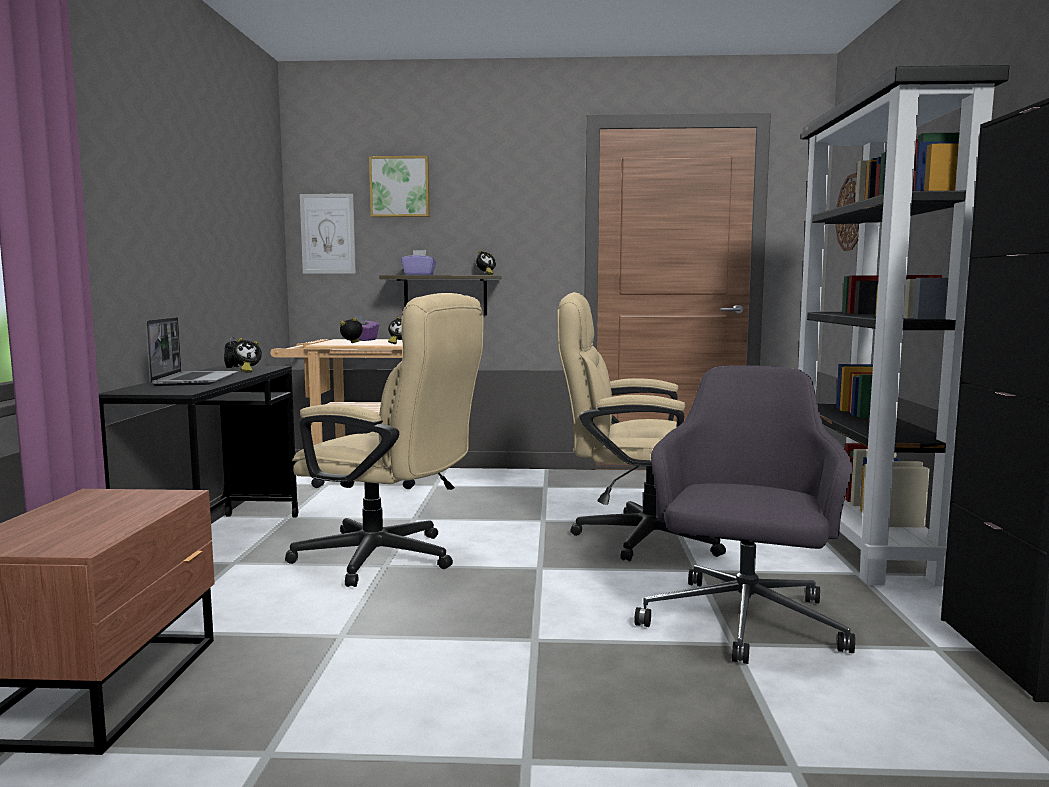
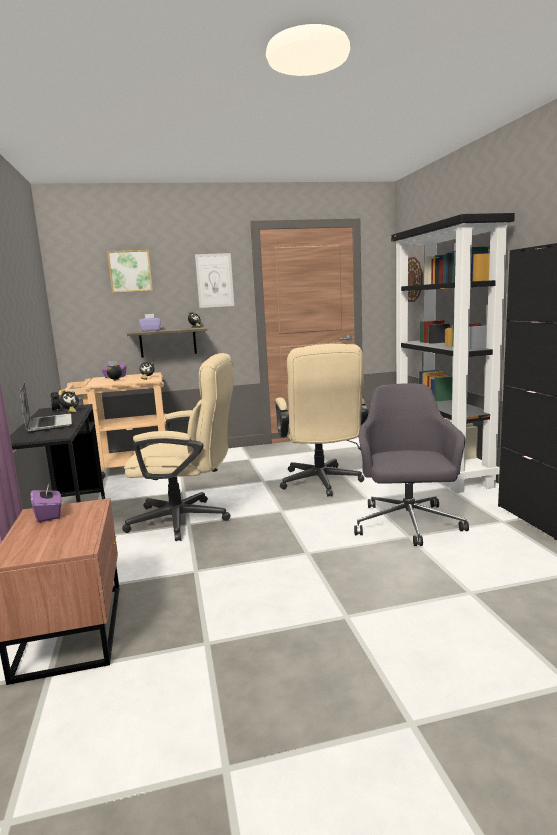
camera: 15 degrees left, 5 degrees up
(102, 499) = (49, 515): none -> purple tissue box
(328, 234) = (81, 305): picture -> picture (214, 280)
(633, 537) = (321, 484): beige office chair -> beige office chair turned 90 degrees counterclockwise

